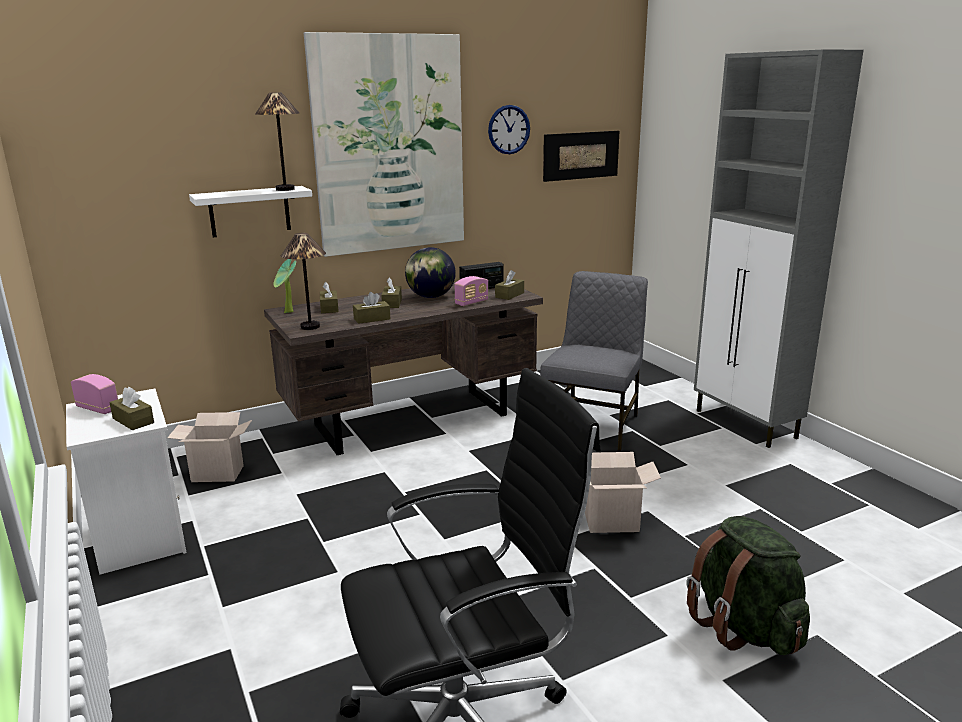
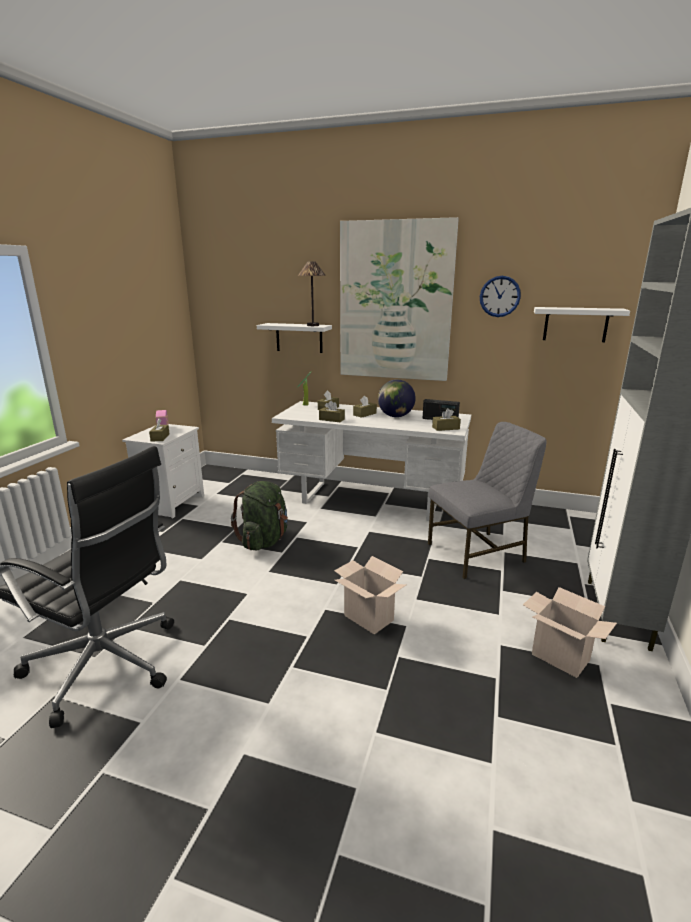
camera: 45 degrees right, 0 degrees up
(215, 474) = (240, 489): cardboard box -> cardboard box (558, 657)
(310, 327) = (294, 415): table lamp -> none
(412, 419) = (372, 500): brown desk -> white desk
(471, 302) = (409, 426): radio -> none
(581, 155) = (575, 324): picture -> white shelf
(744, 627) = (318, 739): green backpack -> green backpack (264, 541)

